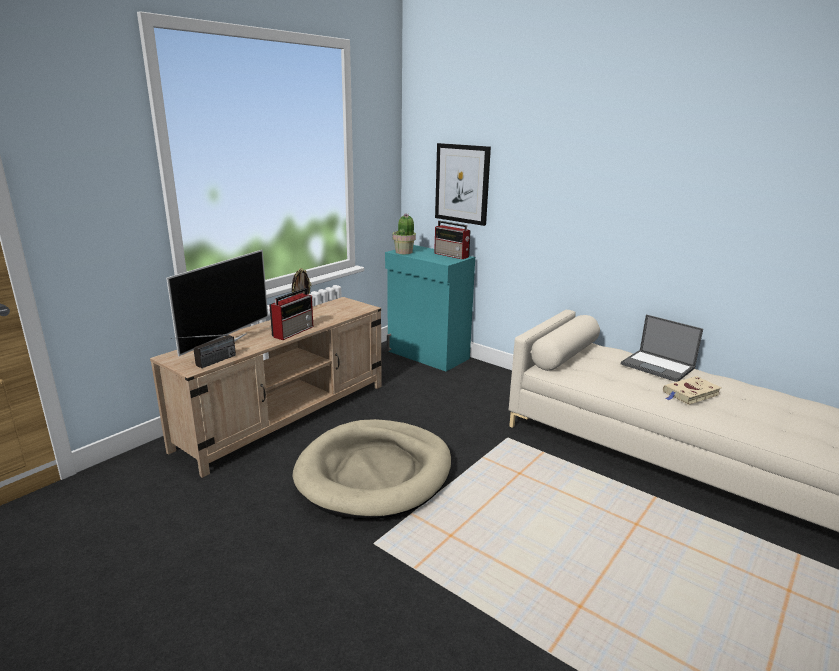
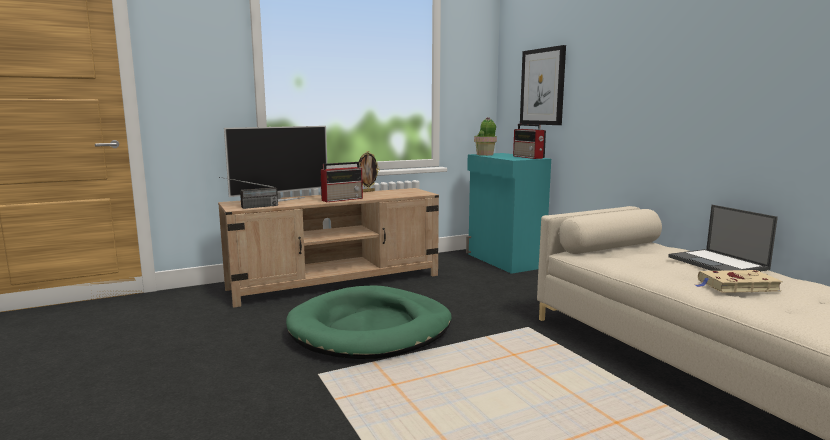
camera: 25 degrees right, 10 degrees down
(375, 472) = (371, 329): beige dog bed -> green dog bed

